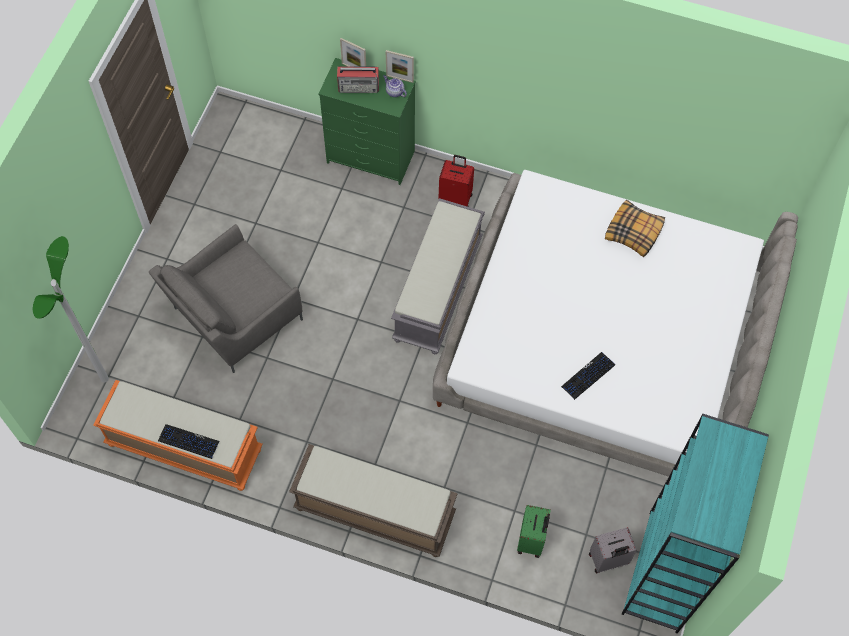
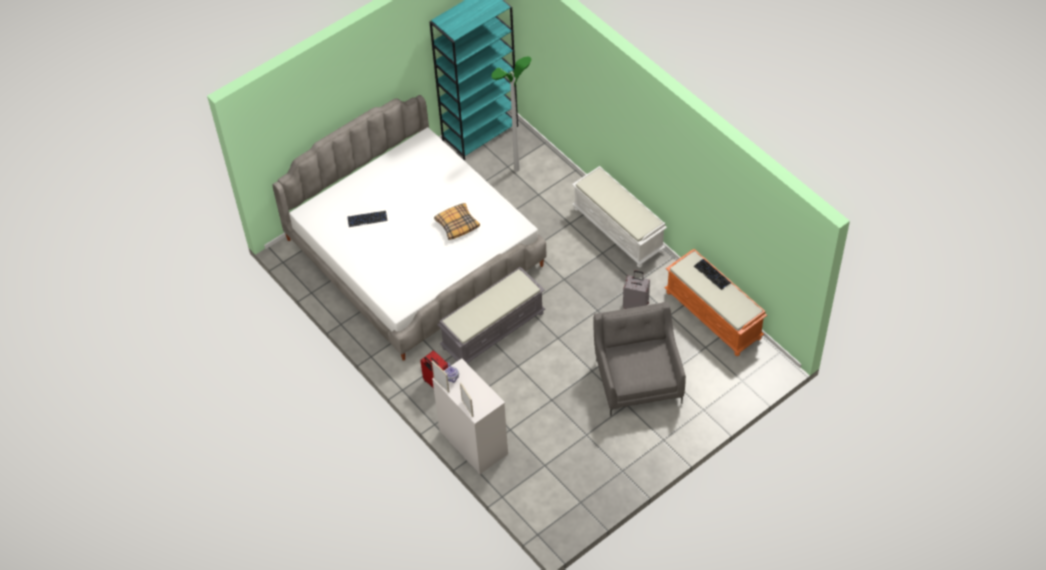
camera: 145 degrees left, 10 degrees down
(104, 378) = (745, 380): floor lamp -> floor lamp (517, 169)
(234, 317) = (638, 378): grey armchair -> grey armchair turned 90 degrees counterclockwise
(359, 87) = (473, 393): radio -> none
(371, 157) = (473, 442): green dresser -> white dresser
(373, 512) = (619, 230): brown bench -> white bench
(532, 540) = (539, 177): green suitcase -> none
(588, 376) = (457, 191): keyboard -> keyboard (367, 219)
(608, 560) = (505, 150): grey suitcase -> grey suitcase (636, 305)
(634, 232) = (361, 252): pillow -> pillow (457, 224)

